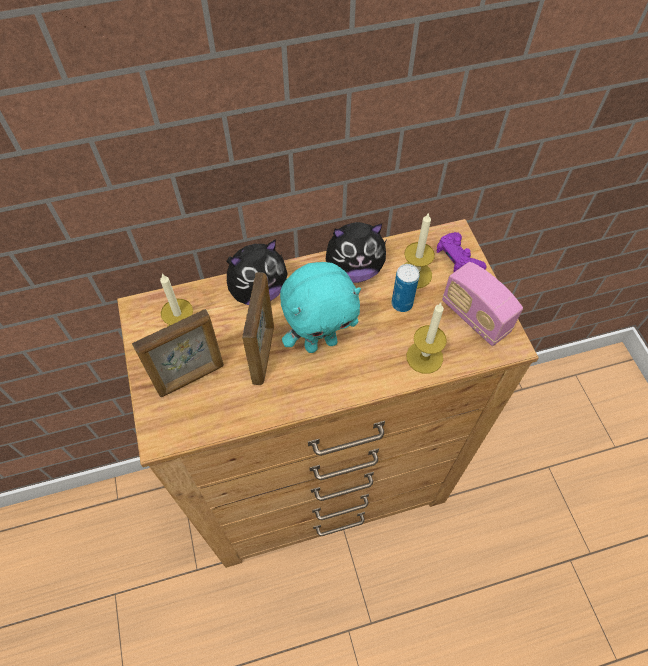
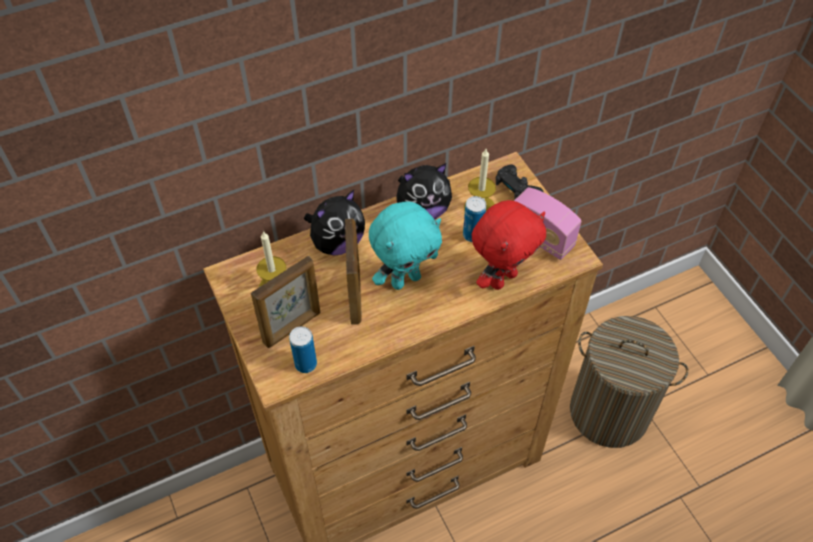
camera: 10 degrees left, 5 degrees down
(195, 422) = (306, 364): none -> can
(424, 357) = (502, 278): candle -> red plush toy
(457, 260) = (516, 189): purple game controller -> black game controller
(516, 467) = (609, 412): none -> laundry basket

